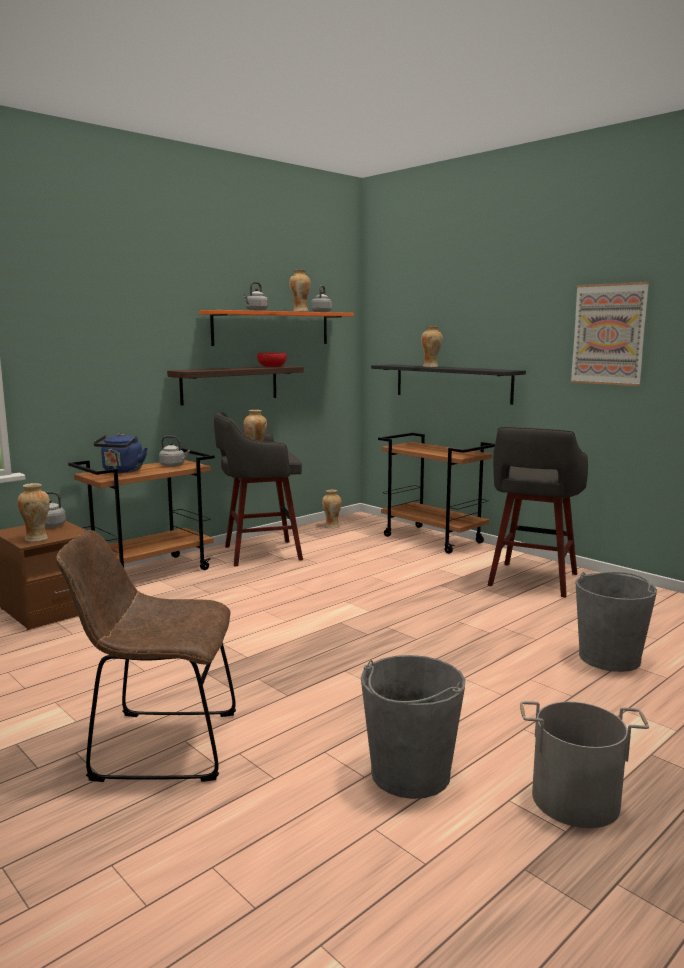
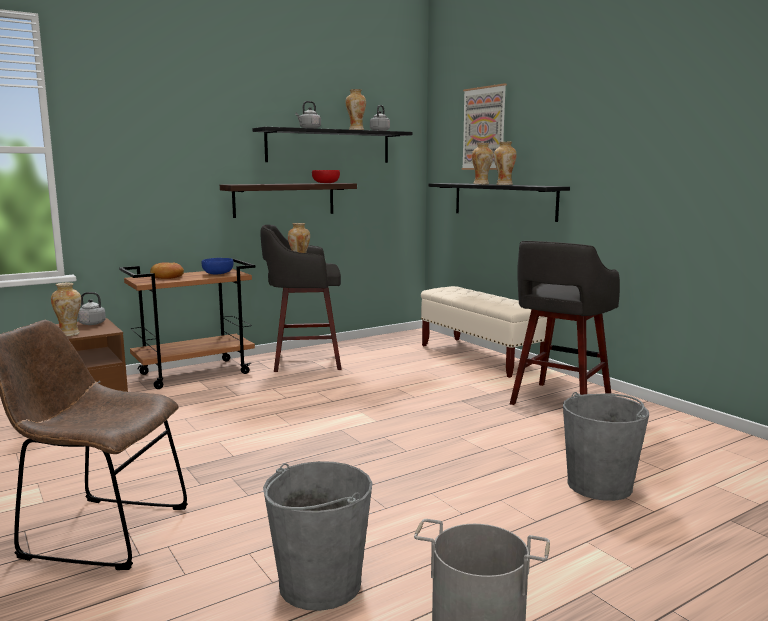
camera: 10 degrees right, 0 degrees up
(122, 471) = (167, 277): blue kettle -> bread
(173, 465) = (218, 273): grey kettle -> blue bowl
(272, 328) = (329, 146): orange shelf -> black shelf
(331, 526) = (387, 340): vase -> vase (503, 185)
(434, 539) = (480, 357): brown cart -> beige bench
(609, 334) = (649, 146): picture -> picture (484, 128)

